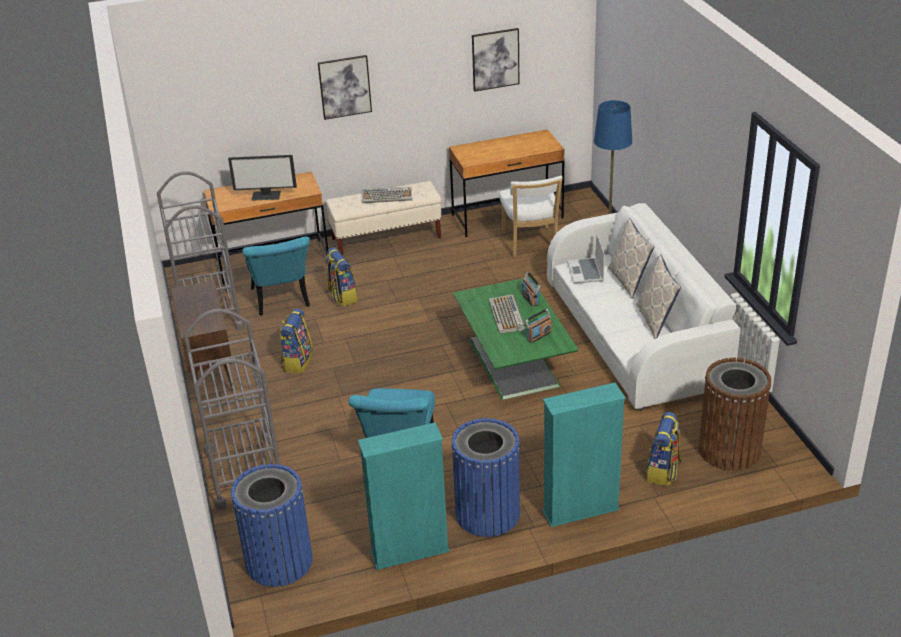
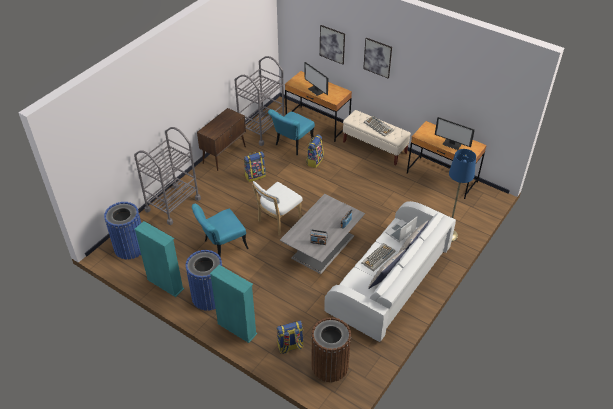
camera: 50 degrees right, 10 degrees up
(495, 59) = (464, 88): picture -> picture (332, 44)
(507, 315) = (324, 222): keyboard -> keyboard (378, 257)
(514, 363) = (322, 247): green coffee table -> grey coffee table
(516, 148) = (452, 144): none -> monitor
(530, 244) = (427, 200): white chair -> white chair (278, 221)

